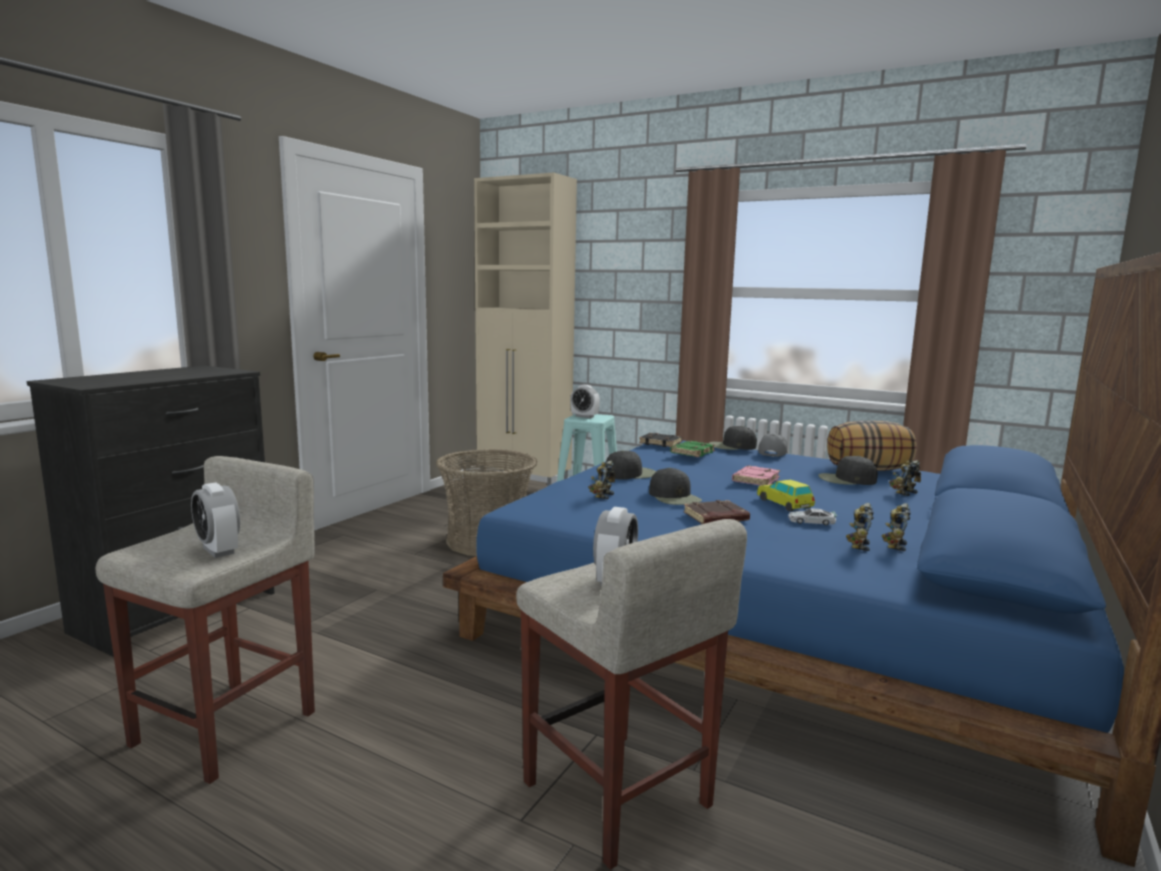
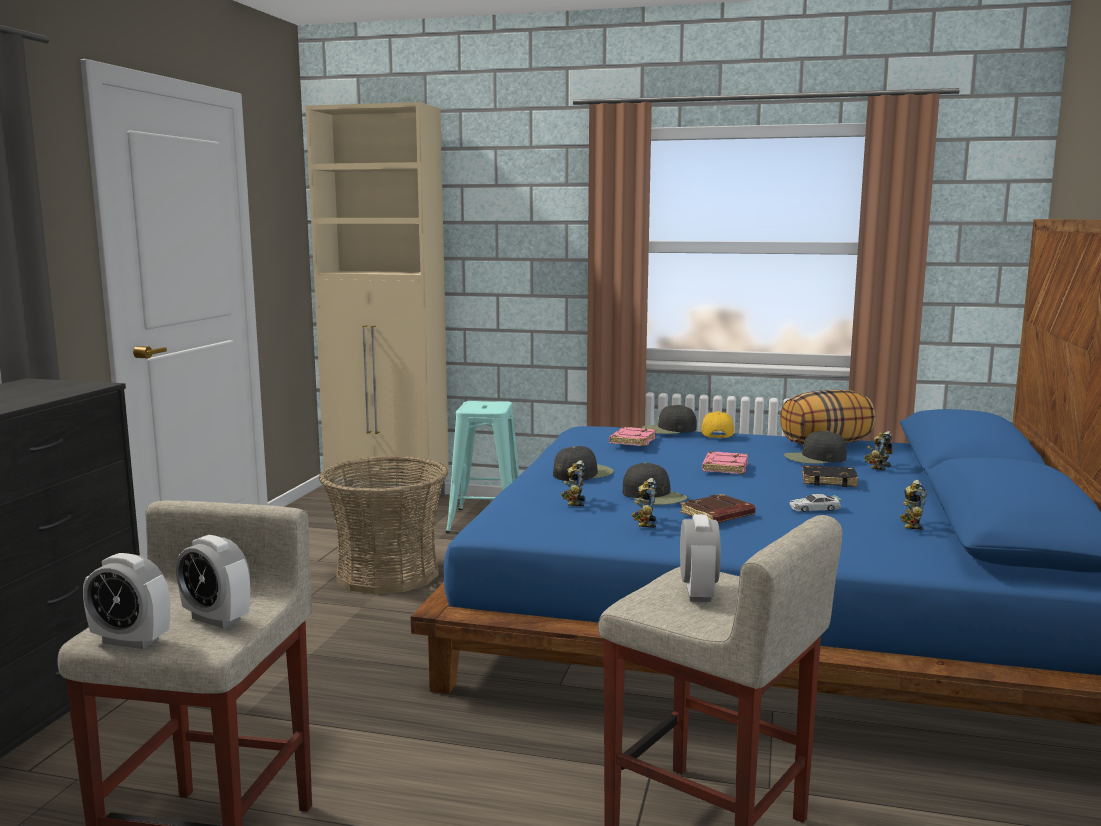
camera: 15 degrees left, 0 degrees up
(584, 416) = (478, 406): alarm clock -> alarm clock (131, 641)
(661, 443) = (586, 432): black book -> black book (829, 480)
(692, 452) = (632, 440): green book -> pink book
(772, 454) = (716, 435): grey cap -> yellow cap
(784, 504) = (774, 492): toy car -> none
(857, 545) = (876, 529): toy robot -> toy robot (644, 523)

